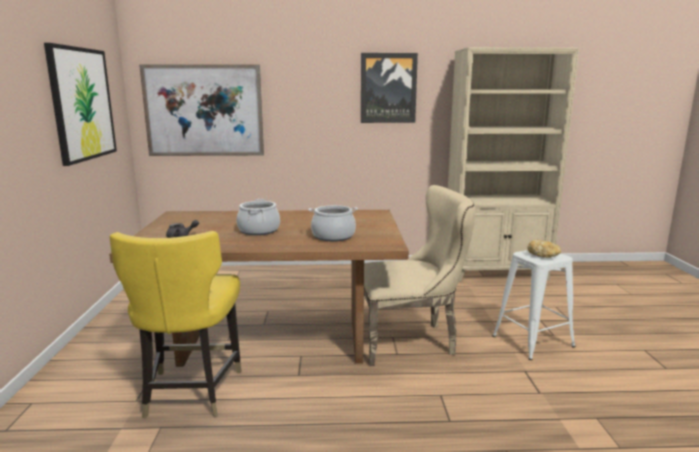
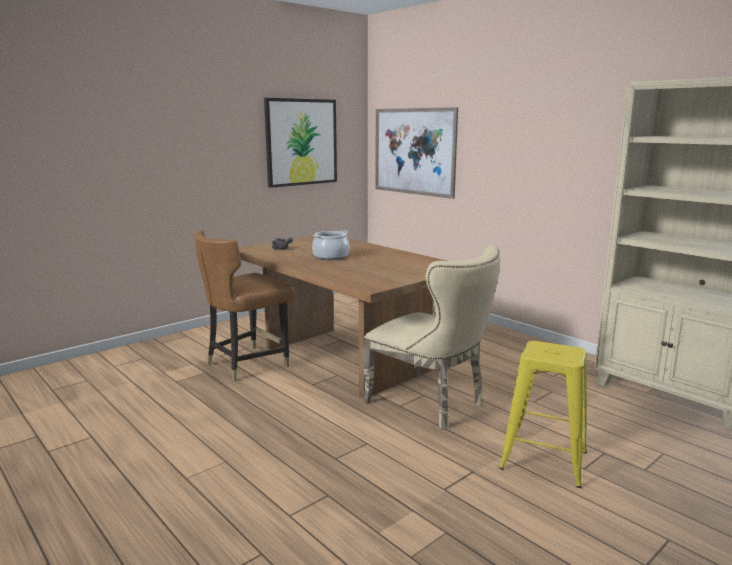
camera: 50 degrees right, 0 degrees up
(190, 392) = (247, 364): yellow chair -> brown chair
(333, 236) = (359, 272): cooking pot -> none
(388, 88) = (576, 133): picture -> none
(532, 341) = (543, 460): white stool -> yellow stool
(543, 255) = (551, 352): bread -> none

